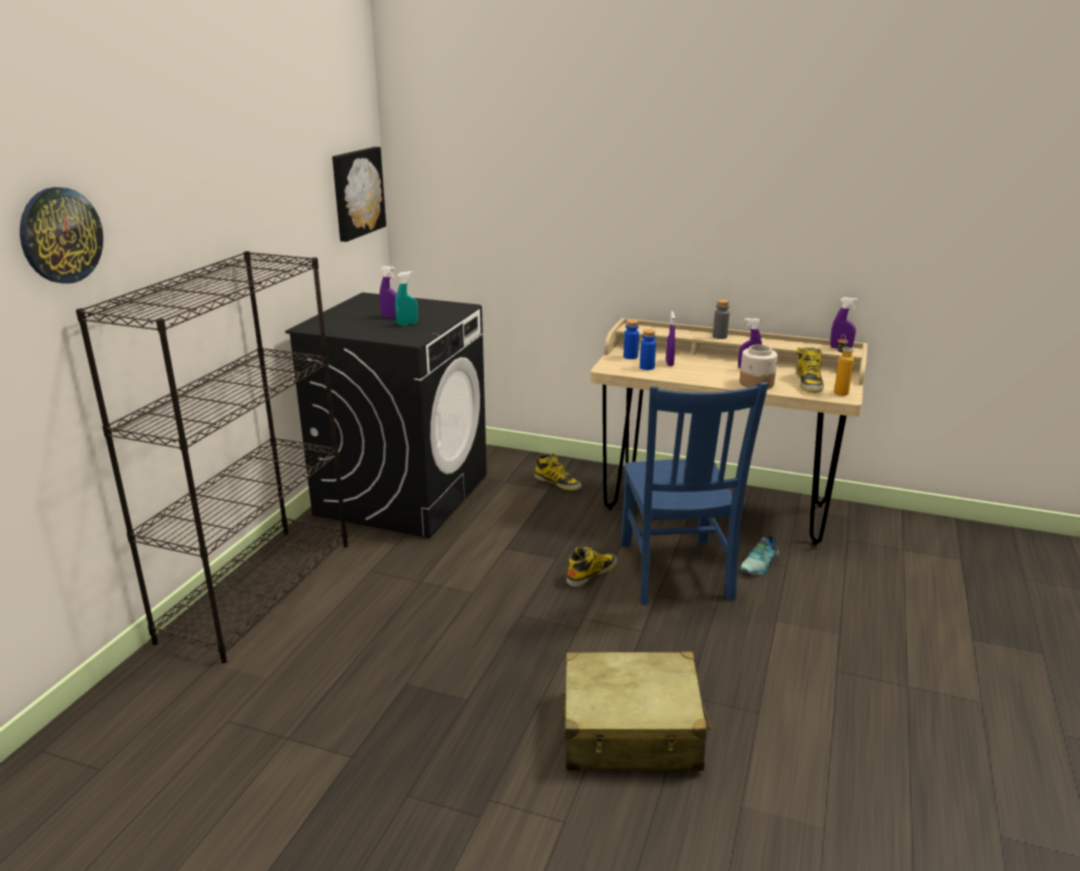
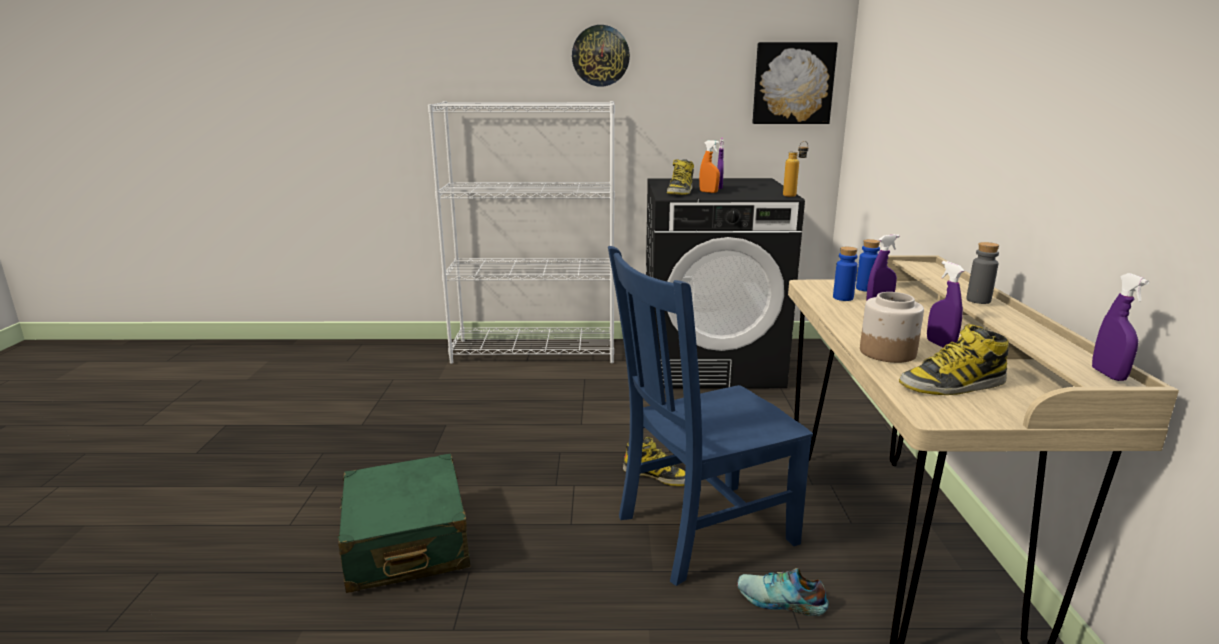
camera: 70 degrees right, 5 degrees down
(60, 235) = (446, 54): wall clock -> wall clock (600, 56)
(258, 589) = (535, 351): black bookcase -> white bookcase
(407, 324) = (708, 192): turquoise spray bottle -> orange spray bottle
(558, 482) = (820, 425): boot -> boot (680, 192)
(631, 731) = (406, 542): beige suitcase -> green suitcase
(838, 391) = (953, 408): bottle -> bottle (793, 195)

